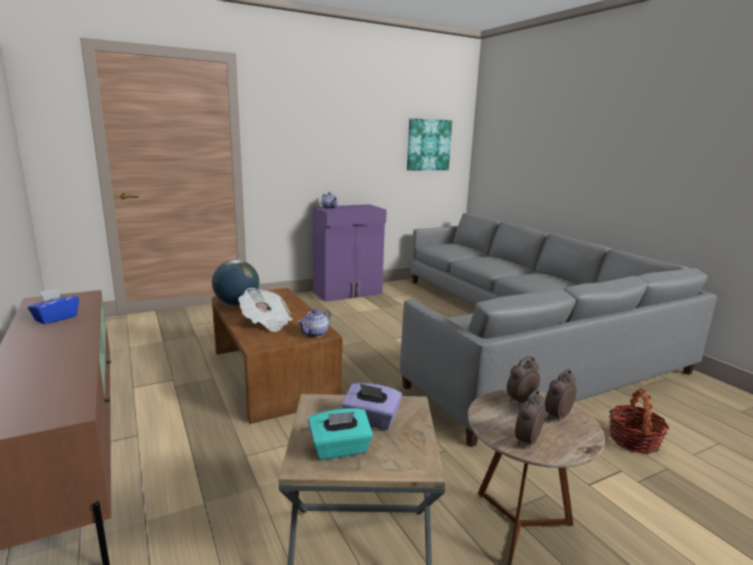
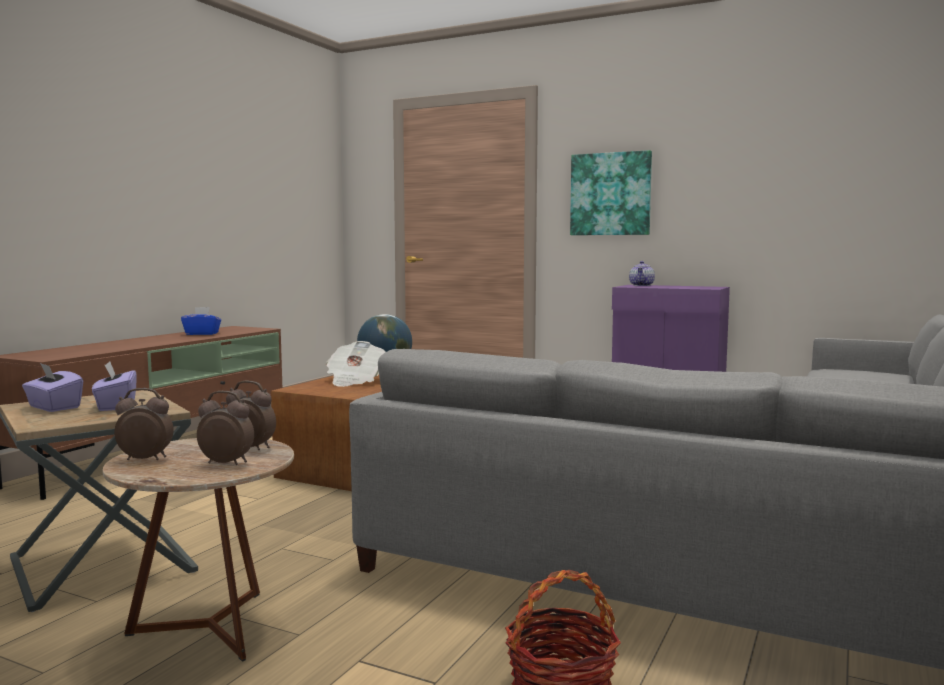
camera: 55 degrees right, 10 degrees down
(315, 334) = (357, 394): teapot -> none
(340, 449) = (53, 407): turquoise tissue box -> purple tissue box
(428, 145) = (865, 182): picture -> picture (610, 194)

